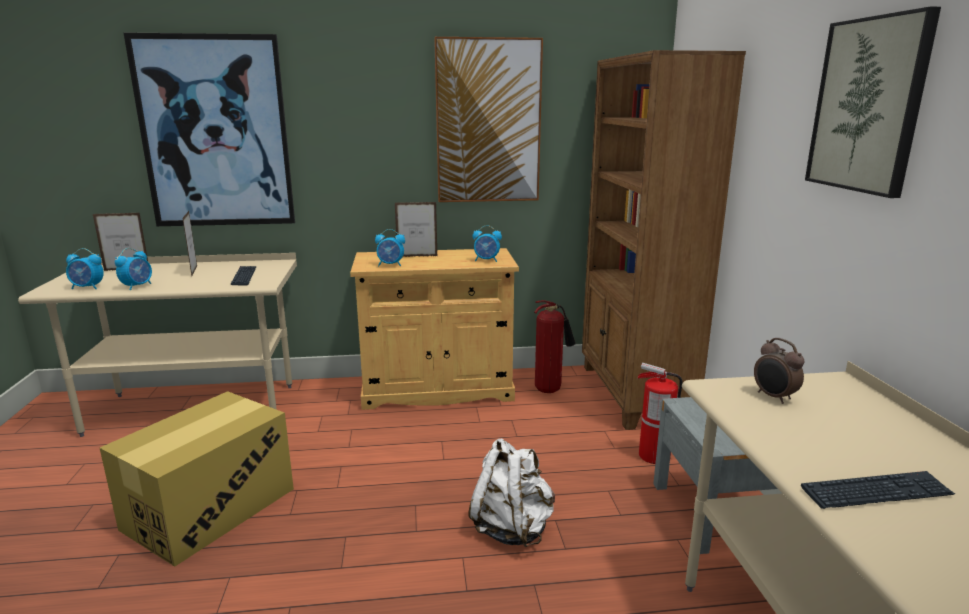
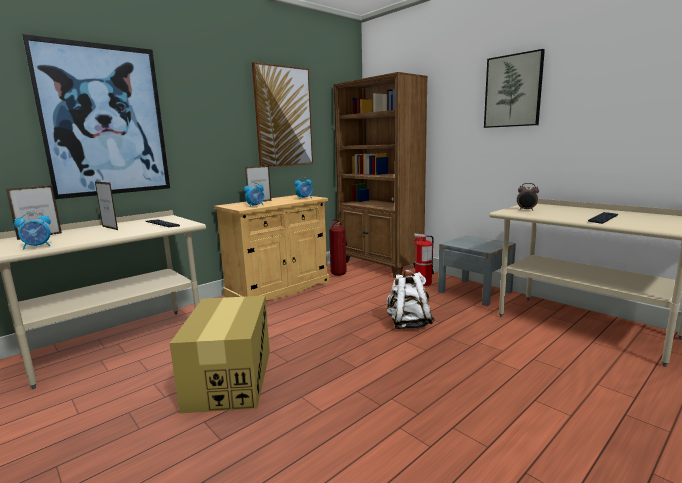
camera: 35 degrees left, 5 degrees down
(137, 286) = (86, 239): alarm clock -> none

